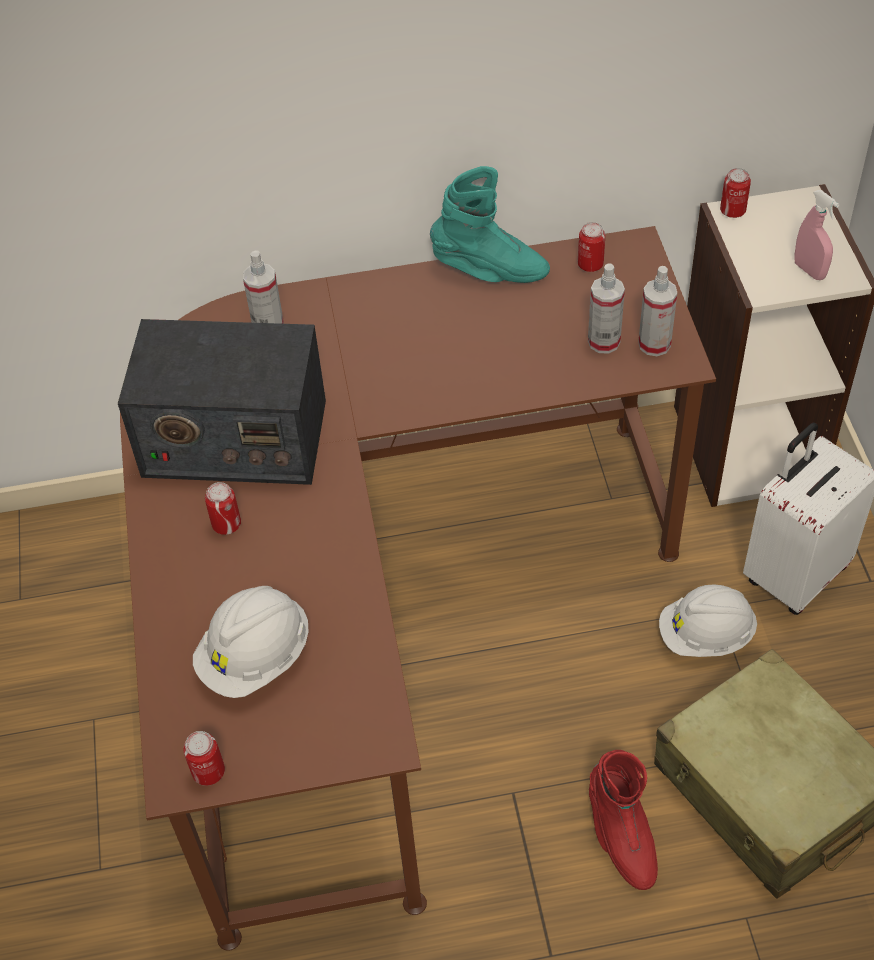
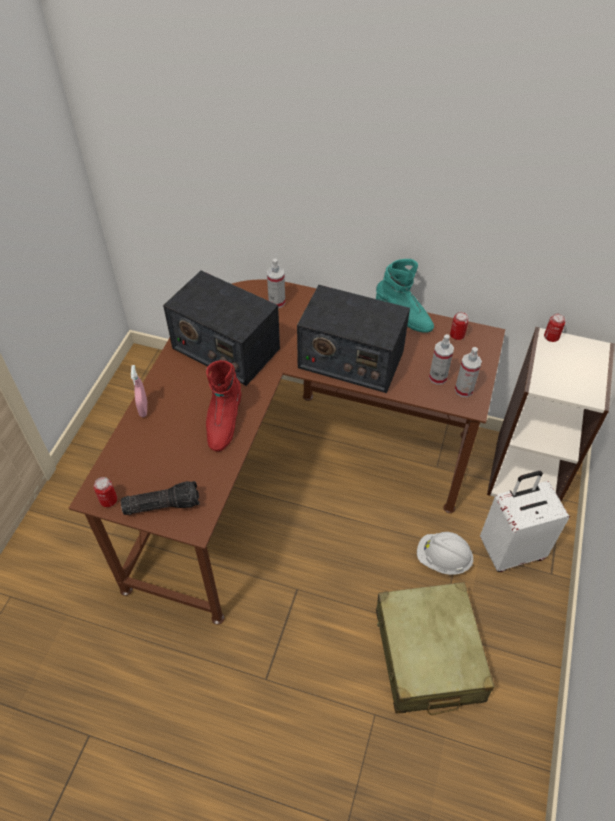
camera: 25 degrees right, 0 degrees up
(226, 524) = (195, 387): can -> none
(256, 657) = (165, 457): white hard hat -> none
(305, 733) = (163, 504): none -> flashlight
(451, 370) = (350, 359): none -> radio
(621, 836) = (336, 638): red boot -> red boot (223, 422)
(809, 270) = (574, 386): pink spray bottle -> pink spray bottle (143, 409)

